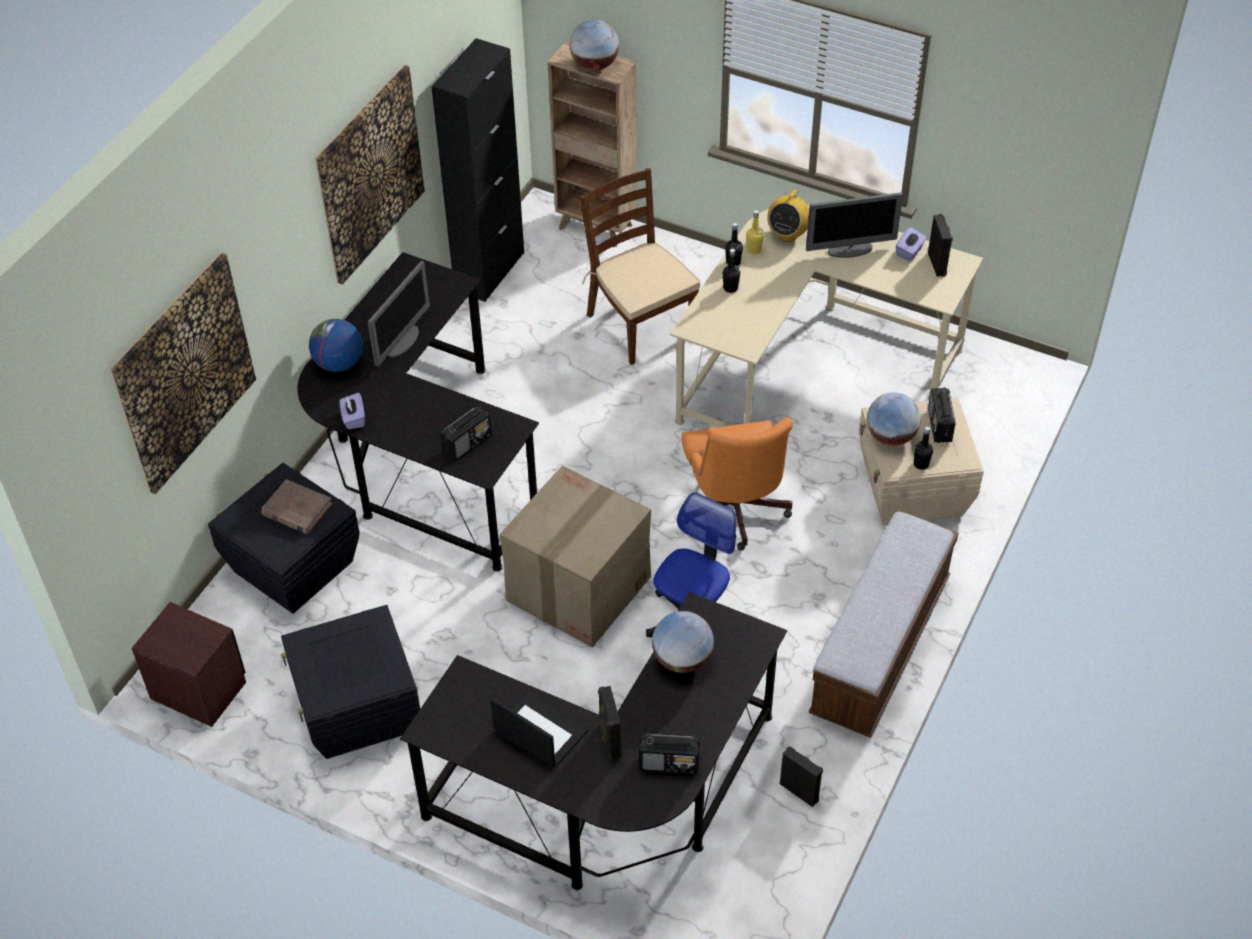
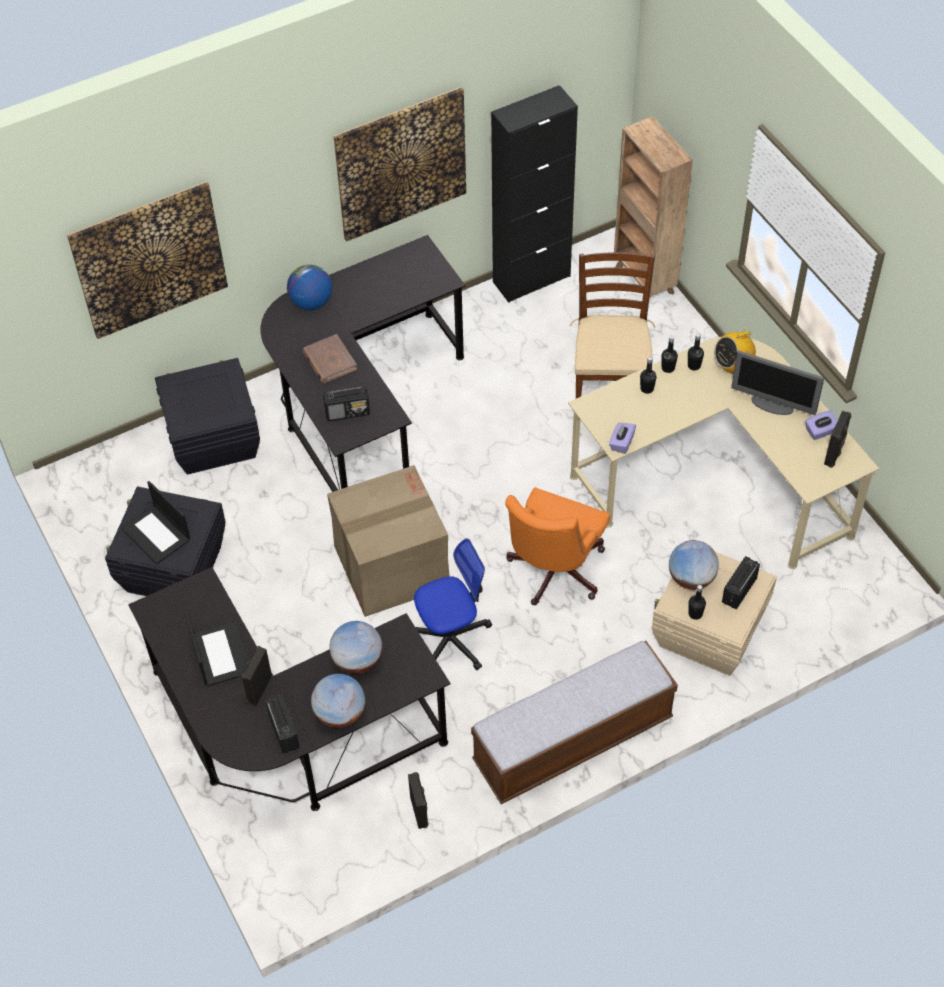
camera: 35 degrees right, 5 degrees up
(199, 690) = (87, 495): brown nightstand -> none
(296, 510) = (218, 399): brown book -> brown book (329, 361)
(345, 669) = (157, 534): none -> laptop
(353, 419) = (287, 350): purple tissue box -> purple tissue box (621, 443)
(403, 341) = (369, 307): monitor -> none
(595, 65) = (656, 148): globe -> globe (340, 714)
(669, 764) = (284, 731): radio -> radio turned 150 degrees counterclockwise
(754, 250) = (694, 365): yellow bottle -> black bottle

